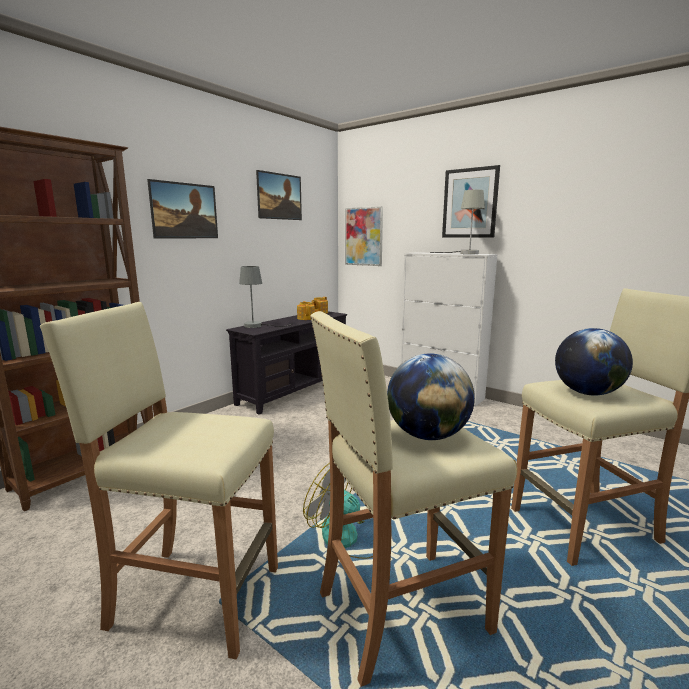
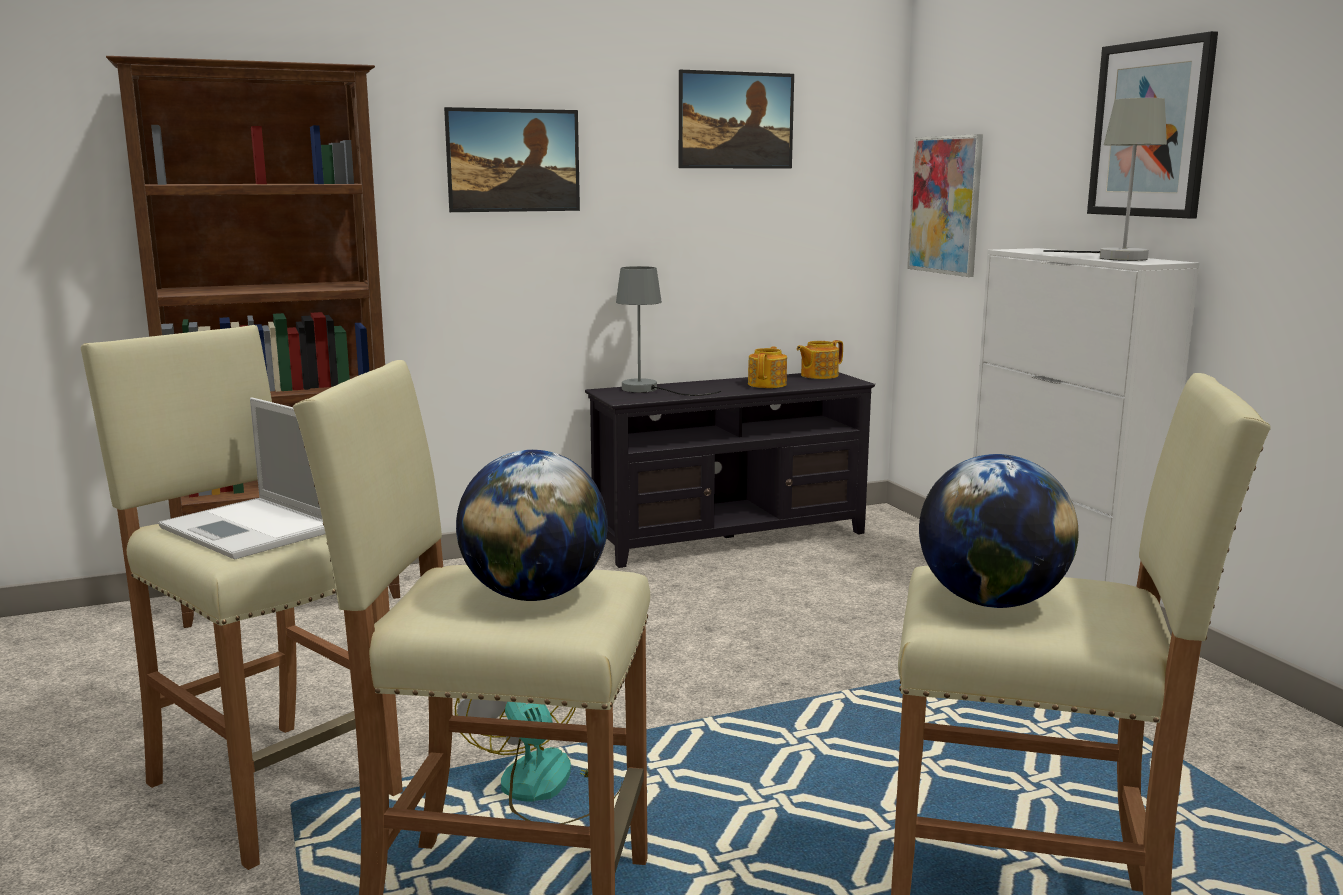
camera: 30 degrees right, 0 degrees up
(194, 435) = (253, 529): none -> laptop

